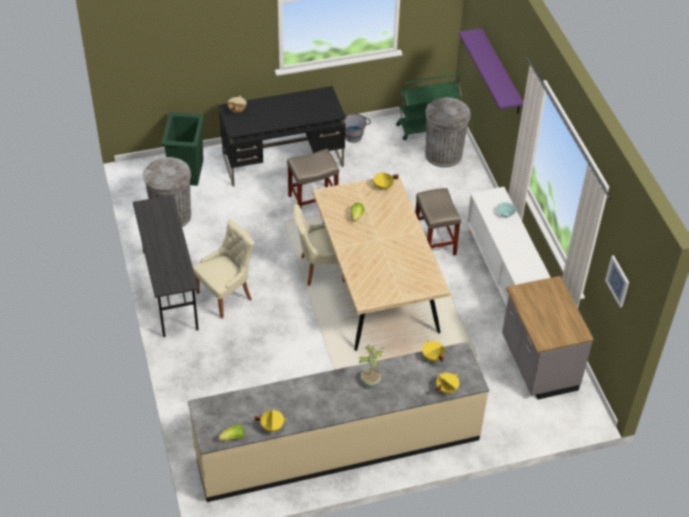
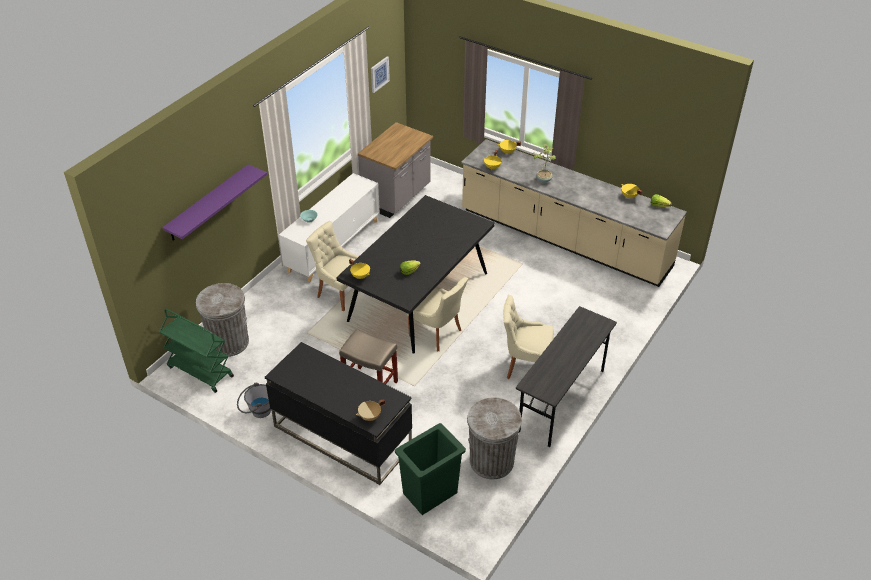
camera: 130 degrees left, 5 degrees down
(375, 285) = (418, 297): beige dining table -> black dining table
(435, 243) = (340, 292): beige stool -> beige chair

